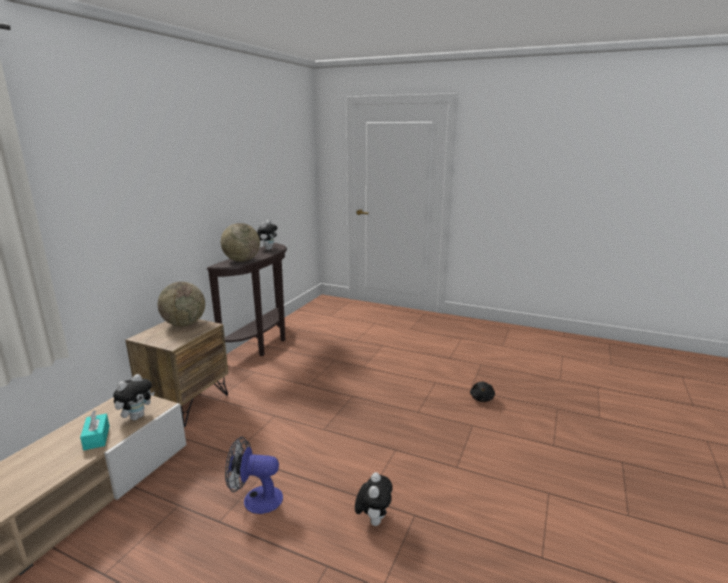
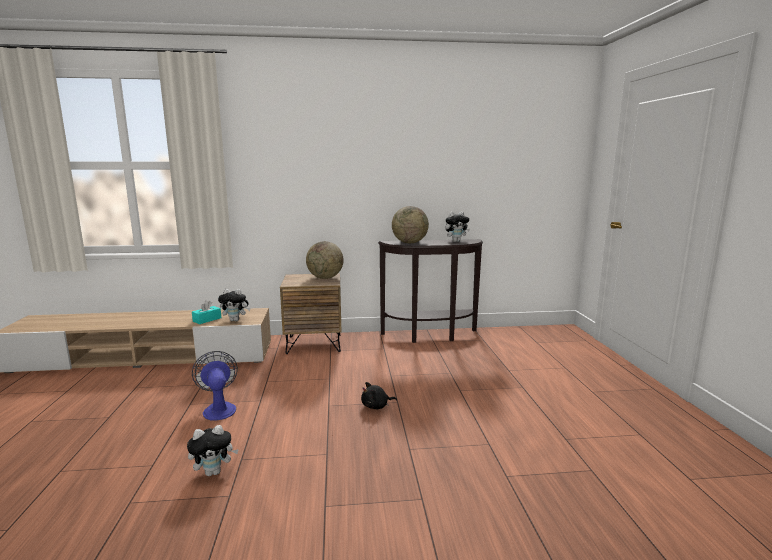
camera: 60 degrees right, 5 degrees down
(482, 398) = (496, 492): black plush toy -> black plush toy (376, 406)

